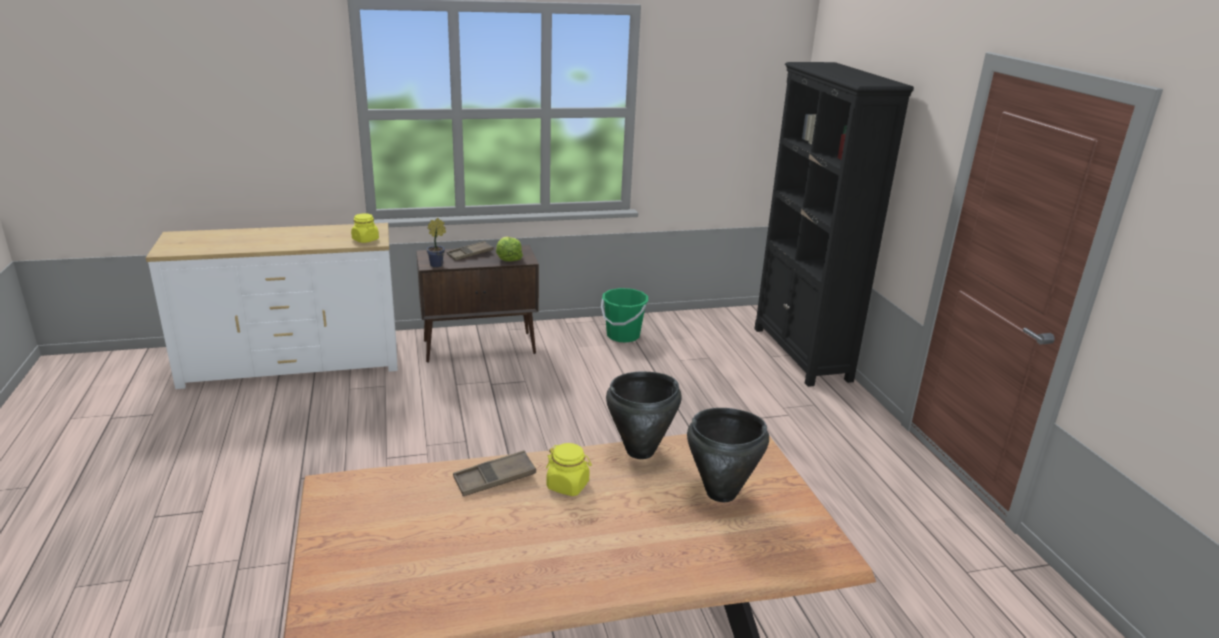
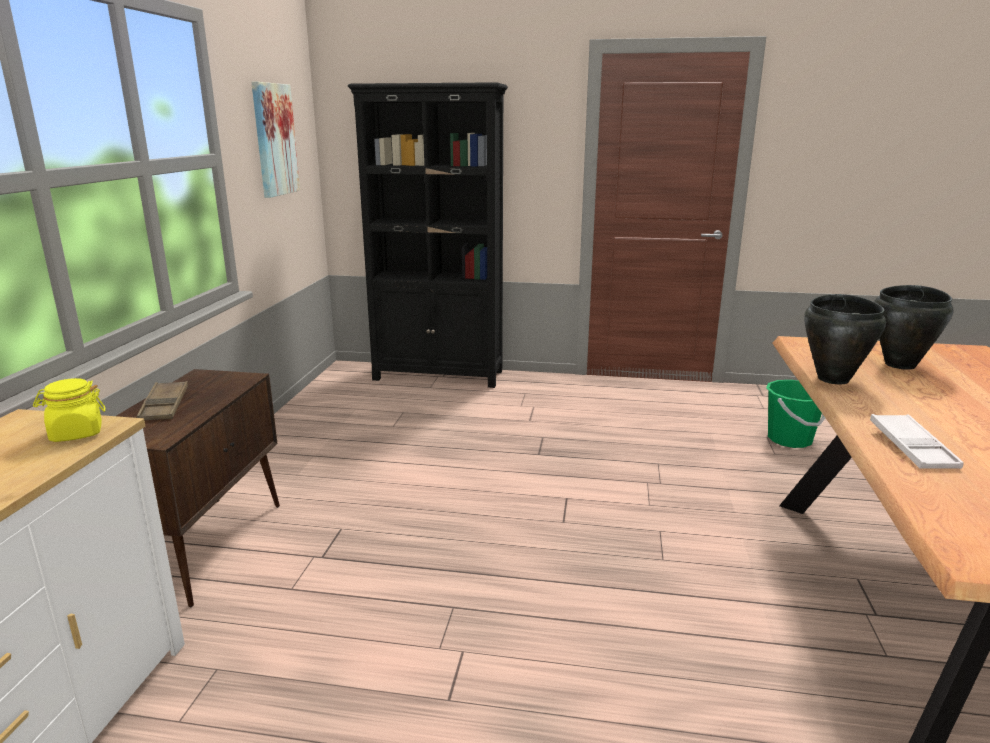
camera: 65 degrees left, 5 degrees down
(438, 265) = (168, 433): potted plant -> none
(494, 478) = (912, 448): brown tray -> white tray
(508, 258) = (222, 386): lettuce -> none
(568, 485) = (911, 416): yellow jar -> none
(623, 335) = (305, 442): green bucket -> green bucket (790, 439)
(721, 100) = (274, 140): none -> picture

